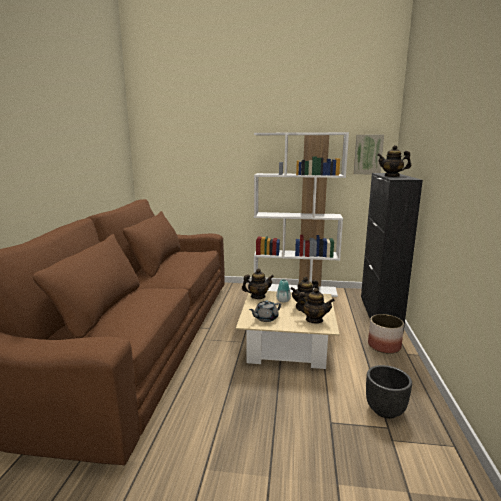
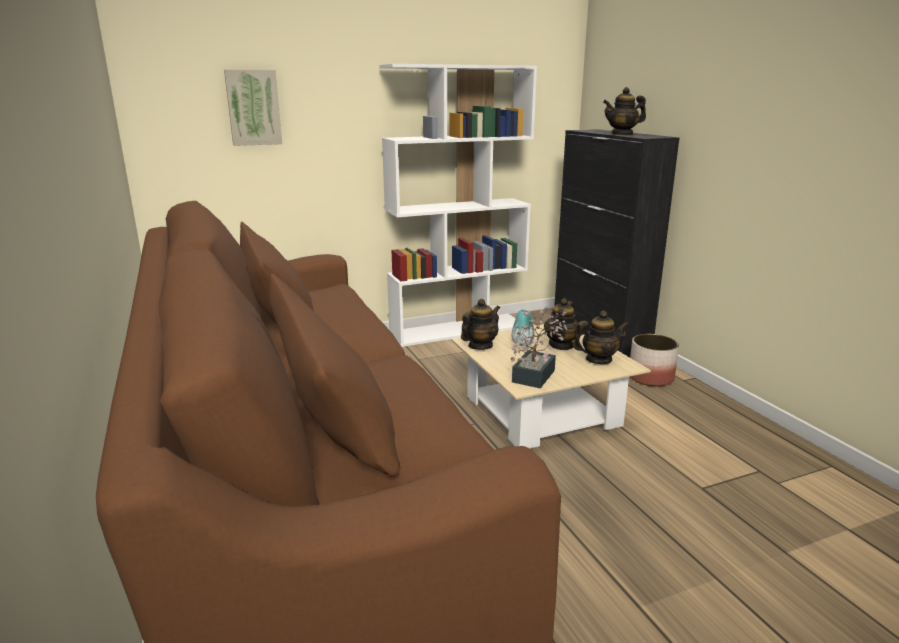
camera: 30 degrees left, 5 degrees up
(265, 318) = (536, 373): grey teapot -> potted plant
(368, 154) = (546, 101): picture -> picture (253, 107)
(384, 410) = (735, 452): black planter -> none

